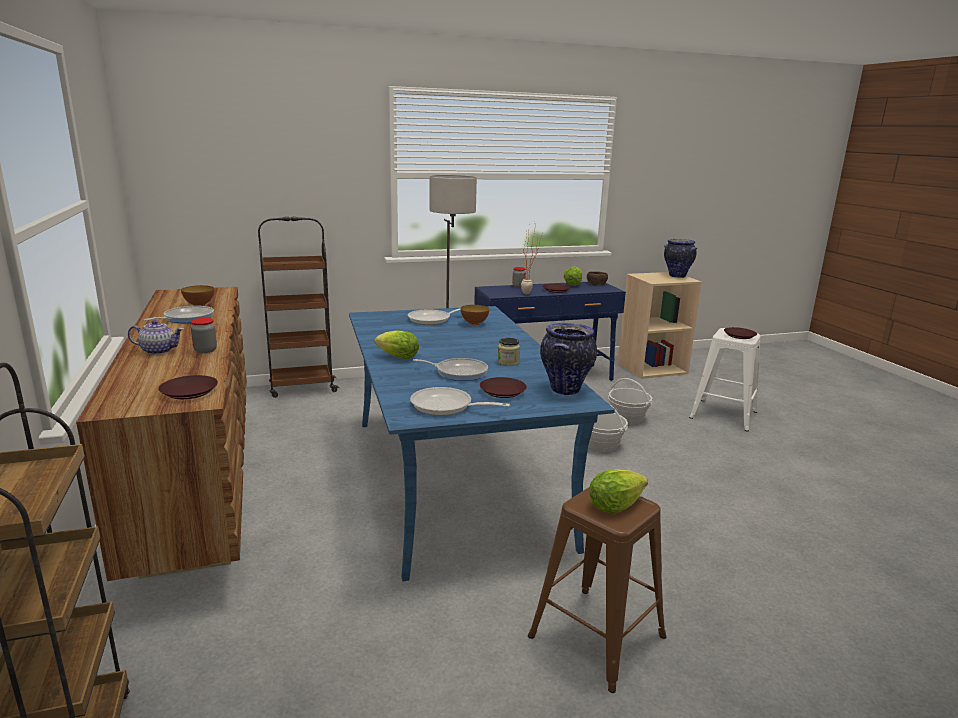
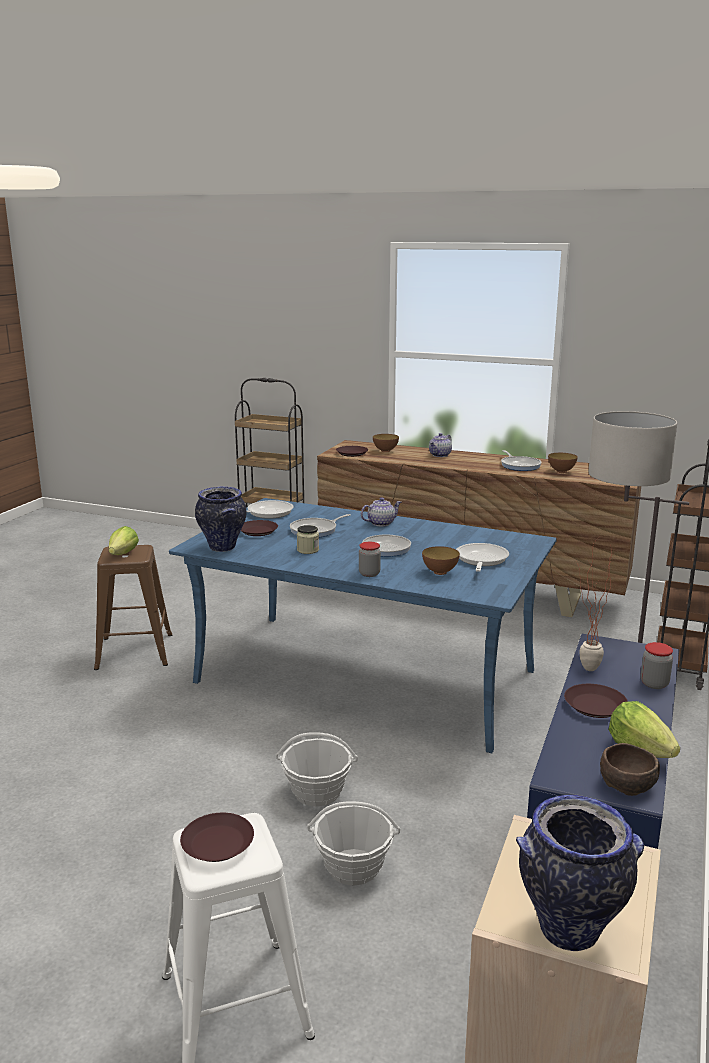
camera: 130 degrees right, 0 degrees up
(154, 378) = (385, 451): none -> bowl
(205, 350) = (424, 462): jar -> jar (369, 574)
(398, 357) = (381, 523): lettuce -> teapot
(461, 343) = (384, 550): none -> frying pan

